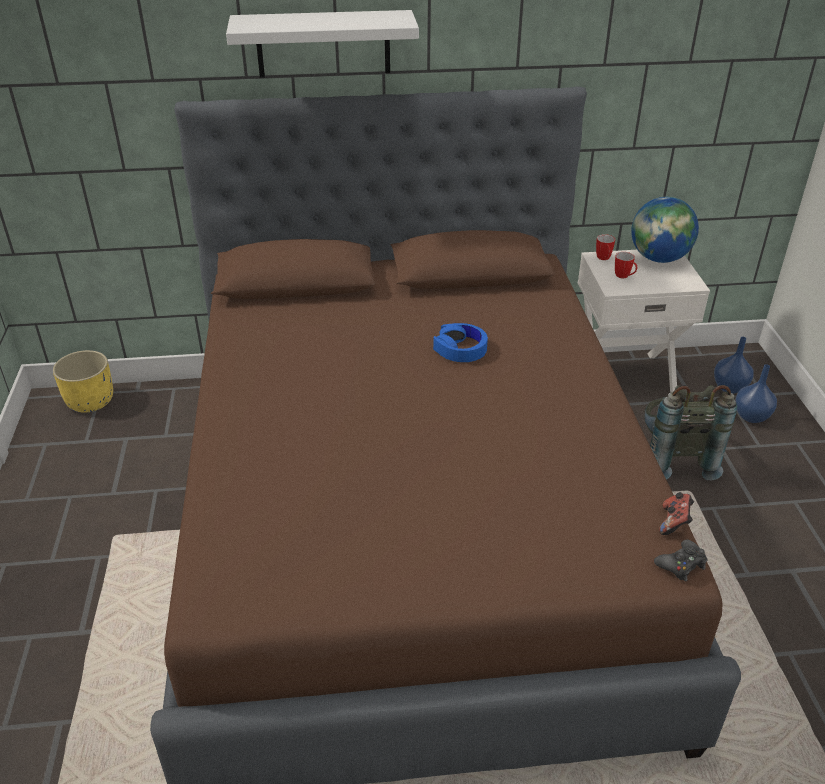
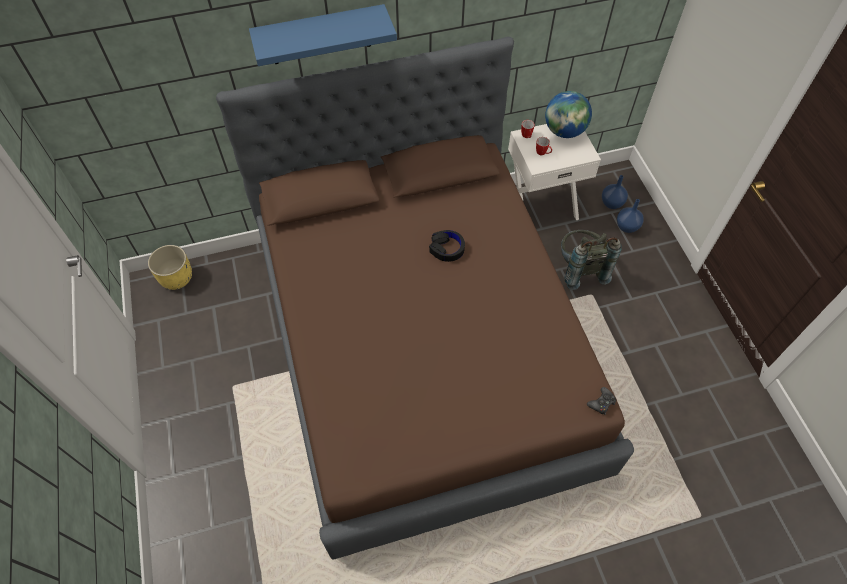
camera: 10 degrees left, 20 degrees up
(323, 44) = (320, 35): white shelf -> blue shelf
(460, 349) = (447, 248): blue headphones -> black headphones
(674, 523) = (595, 373): game controller -> none

